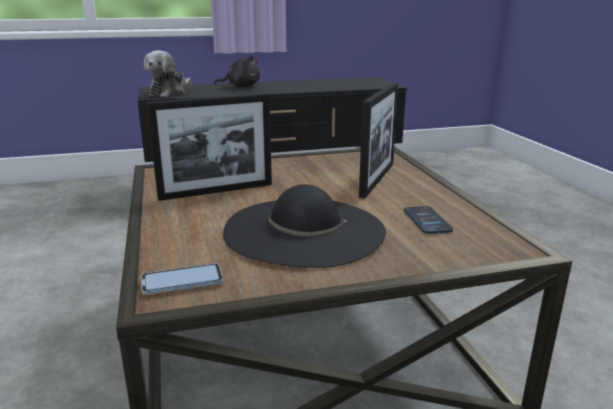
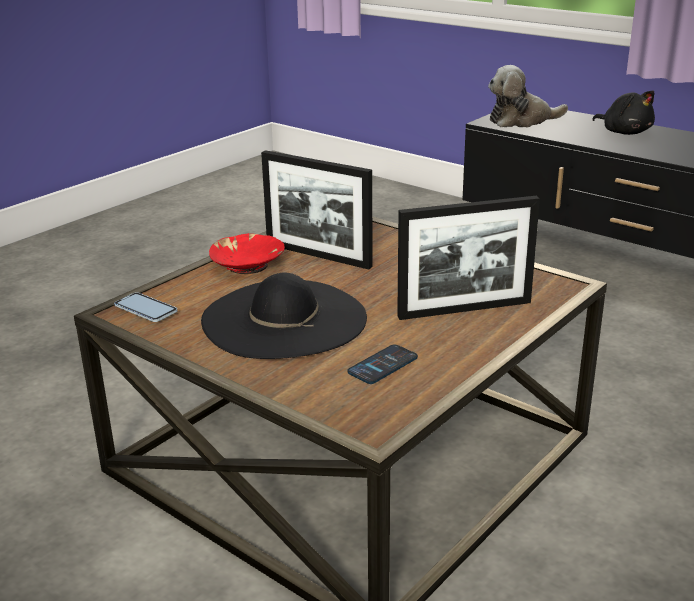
camera: 55 degrees right, 5 degrees up
(181, 216) = (248, 265): none -> red bowl

